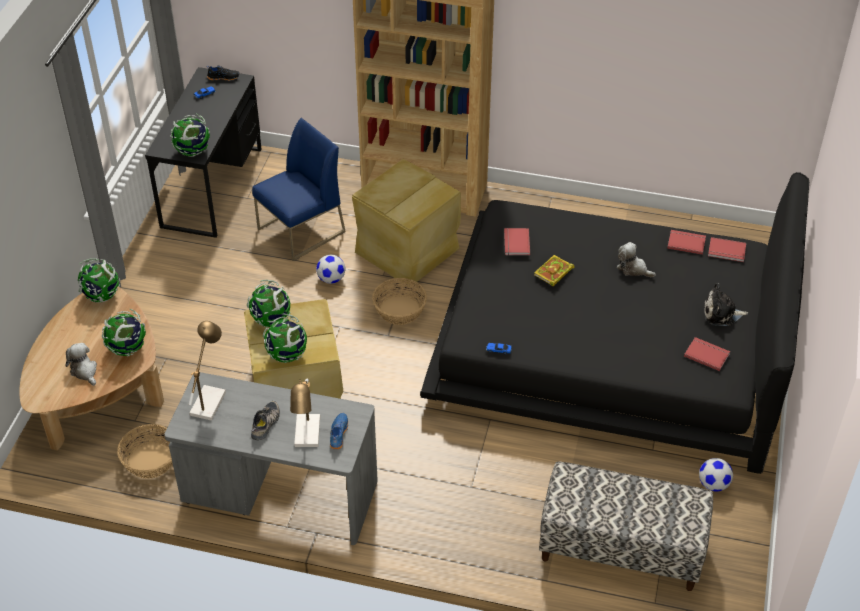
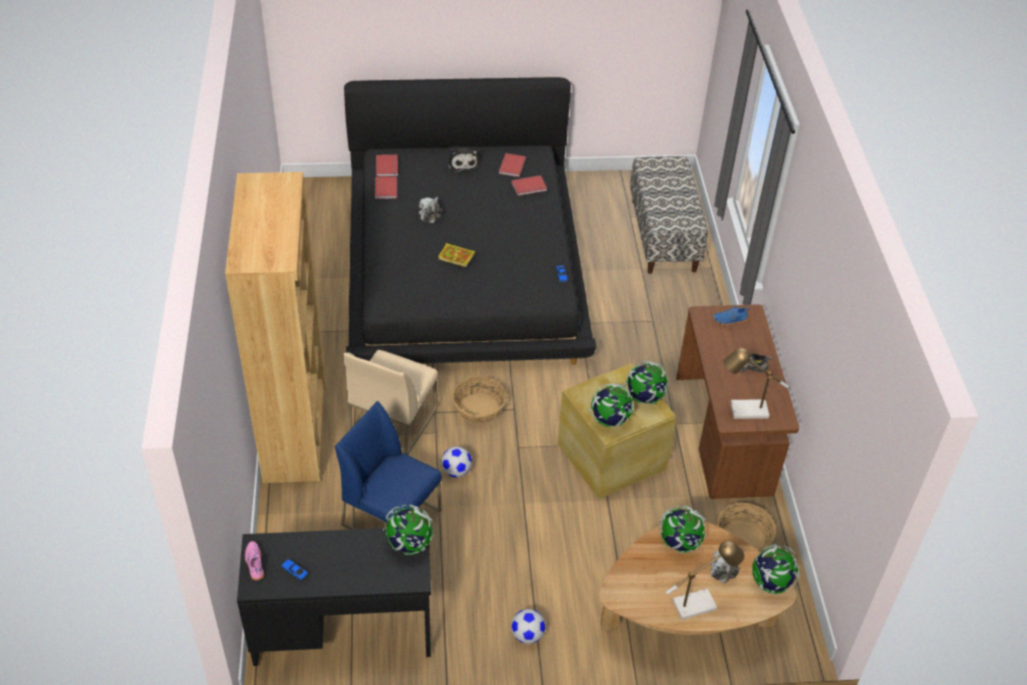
camera: 110 degrees left, 0 degrees up
(101, 296) = (621, 596): globe -> globe (770, 583)
(223, 77) = (254, 563): black shoe -> pink shoe
(279, 494) = (725, 435): grey desk -> brown desk
(308, 436) = (743, 337): table lamp -> table lamp (699, 603)
(408, 250) = (393, 421): beige storage box -> beige chair
(515, 243) = (428, 285): red book -> red book (529, 187)
(713, 484) = (581, 198): football -> football (527, 635)

